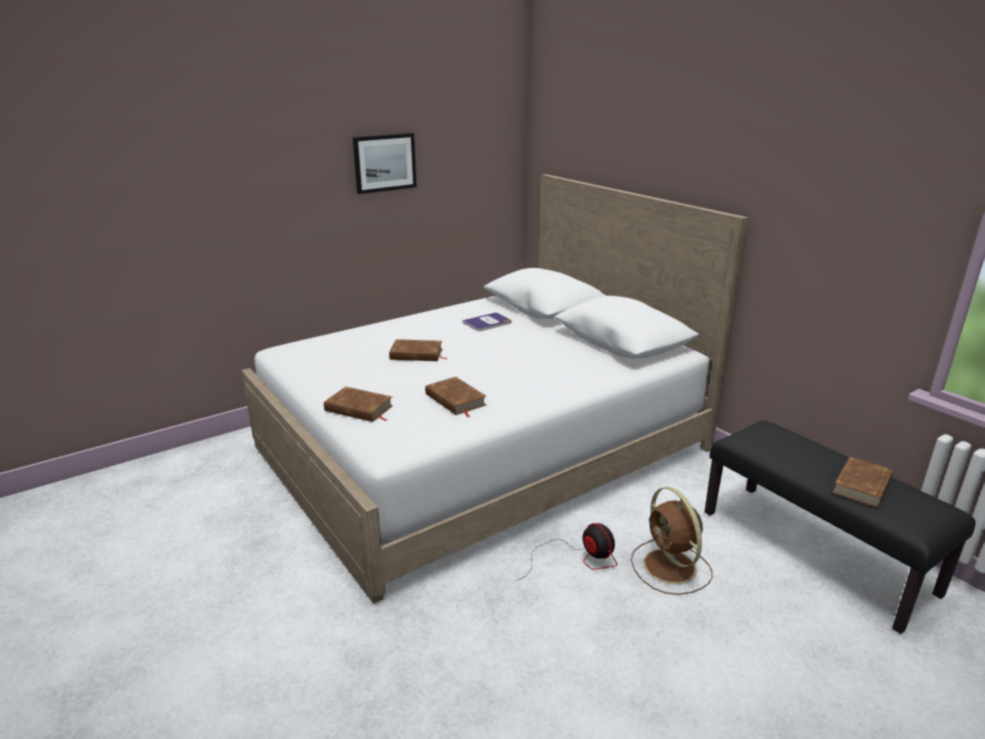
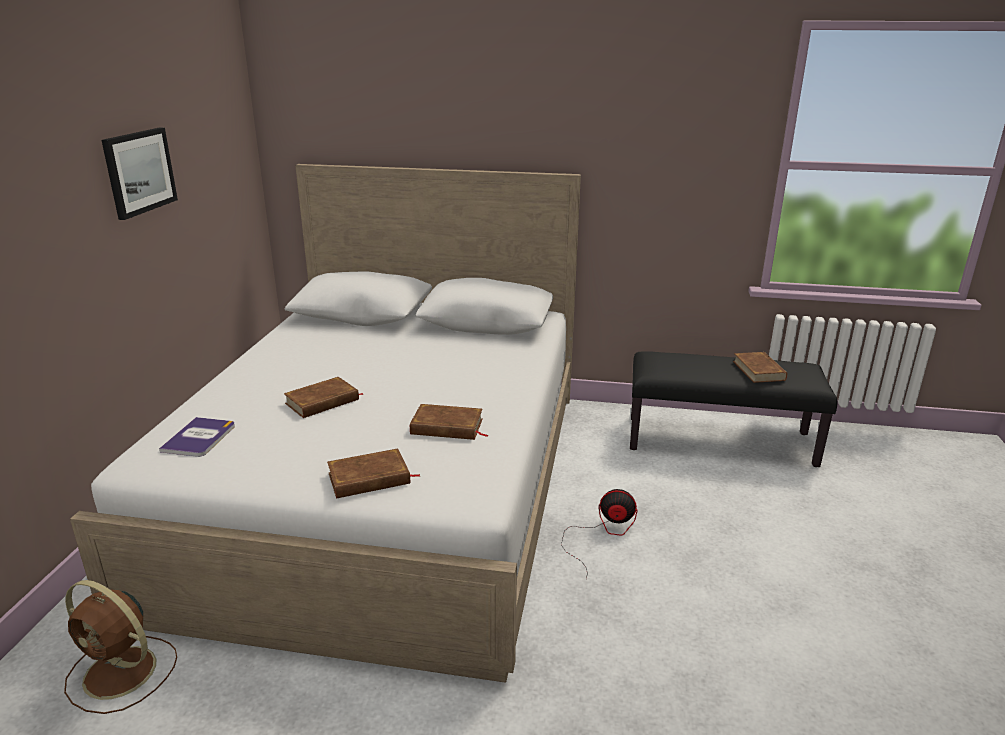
camera: 45 degrees left, 0 degrees up
(487, 323) = (336, 345): book -> book (199, 438)
(671, 568) = (665, 502): brown fan -> brown fan (122, 673)

